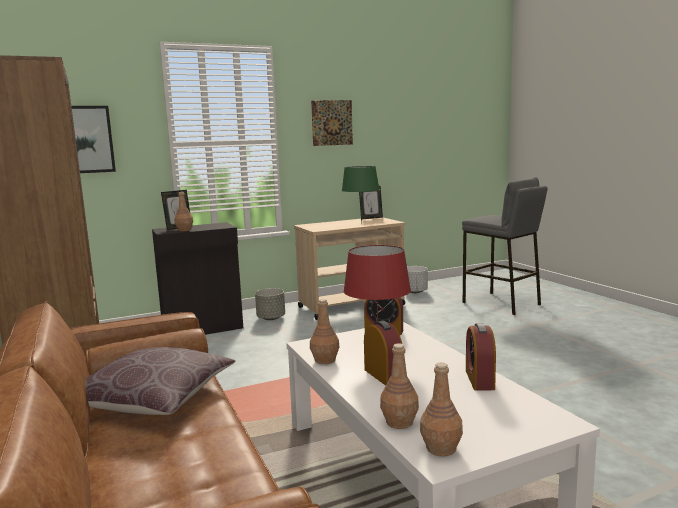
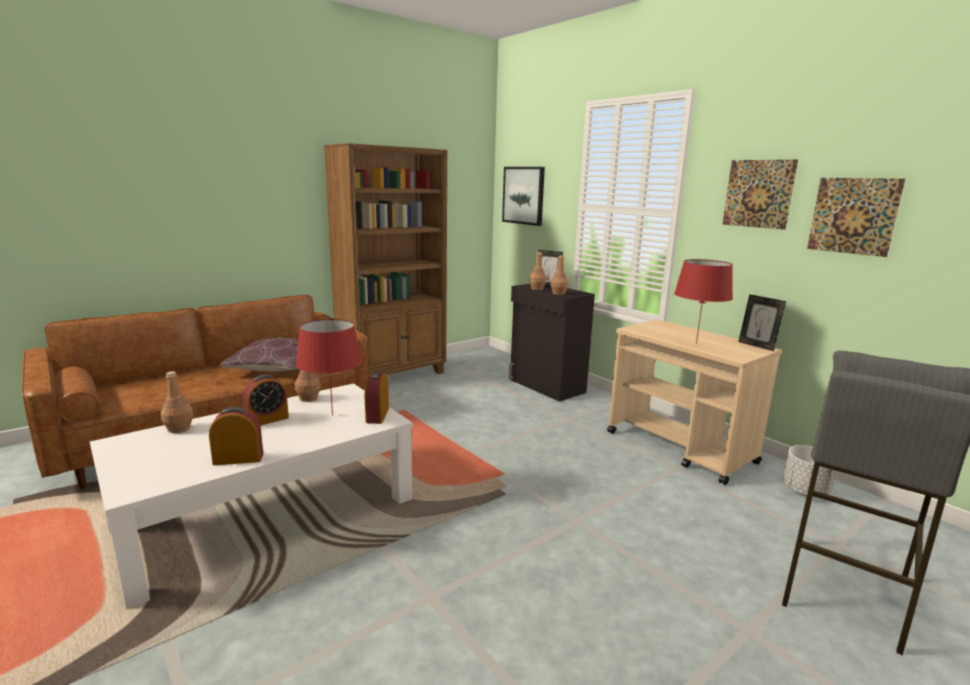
camera: 75 degrees right, 5 degrees up
(271, 318) = (597, 409): grey planter -> none
(361, 224) = (696, 343): green table lamp -> red table lamp
(384, 132) = (853, 216): none -> picture
(441, 448) = (129, 443): brown bottle -> brown bottle (558, 293)

